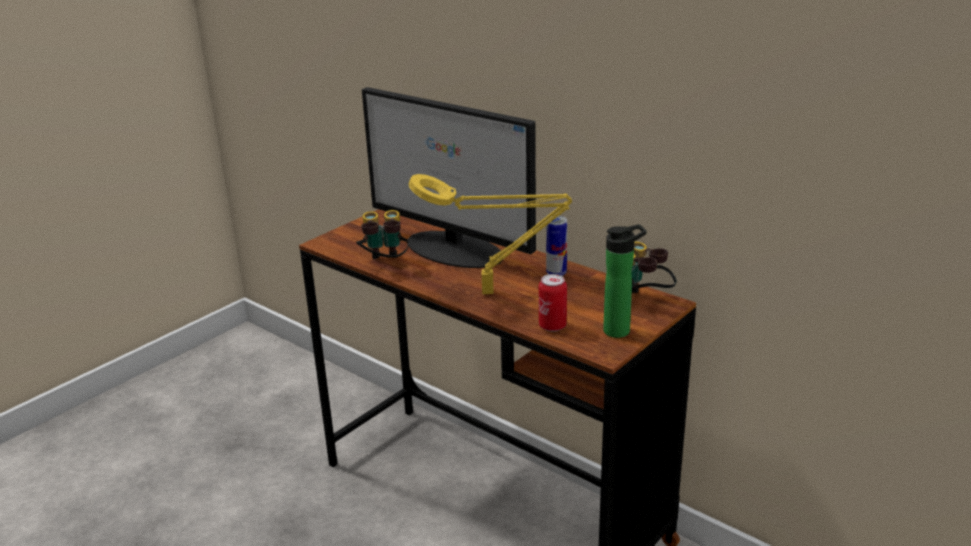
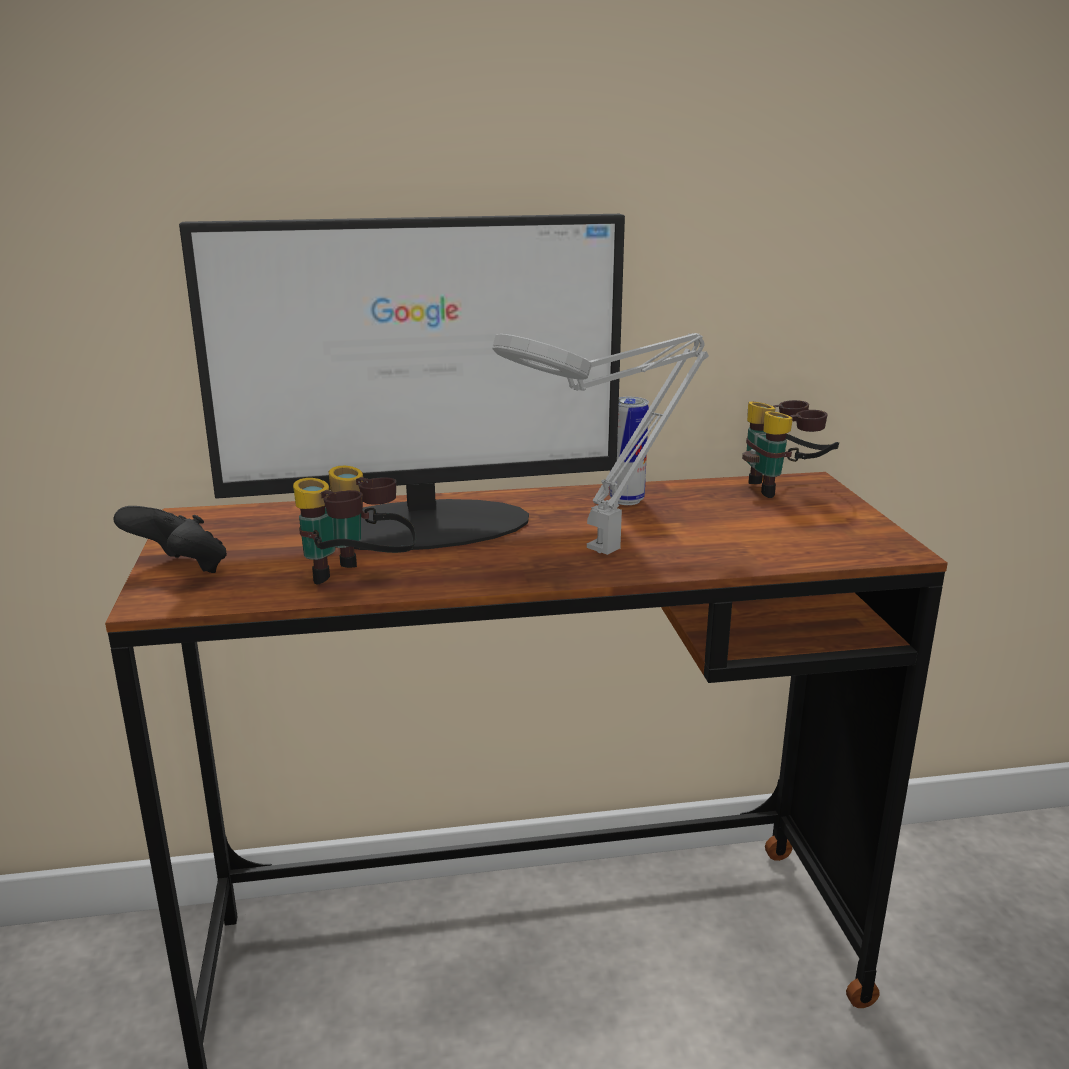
camera: 50 degrees left, 5 degrees down
(348, 234) = (180, 570): none -> black game controller
(493, 292) = (609, 549): yellow table lamp -> grey table lamp
(552, 326) = (775, 551): can -> none
(620, 330) = (845, 523): bottle -> none

